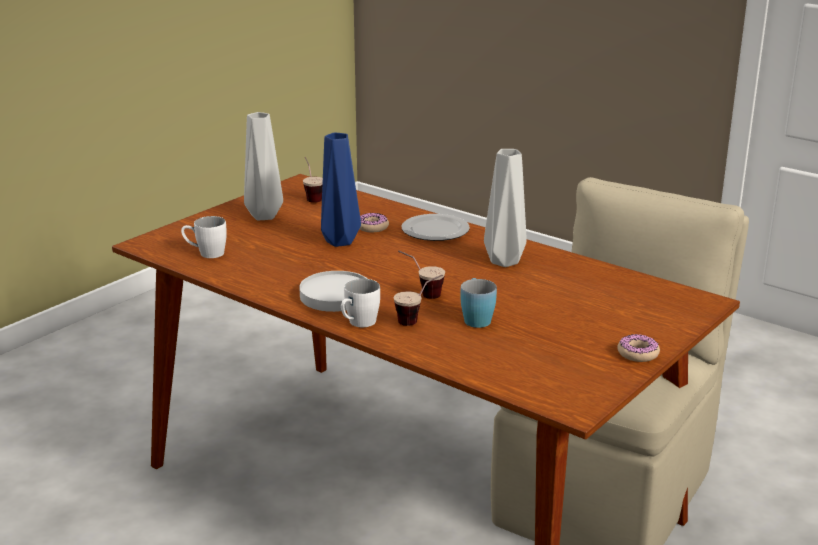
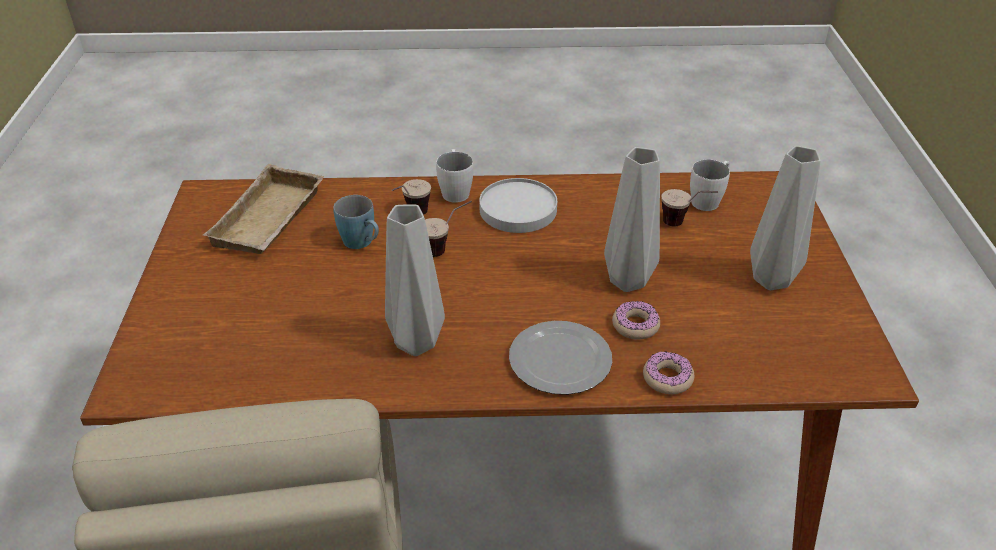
camera: 140 degrees right, 15 degrees up
(312, 197) = (796, 347): cup -> cup (684, 224)
(338, 241) = (630, 281): blue vase -> grey vase
(531, 360) = (271, 220): none -> beige tray
(638, 353) = (175, 271): donut -> donut (667, 378)

